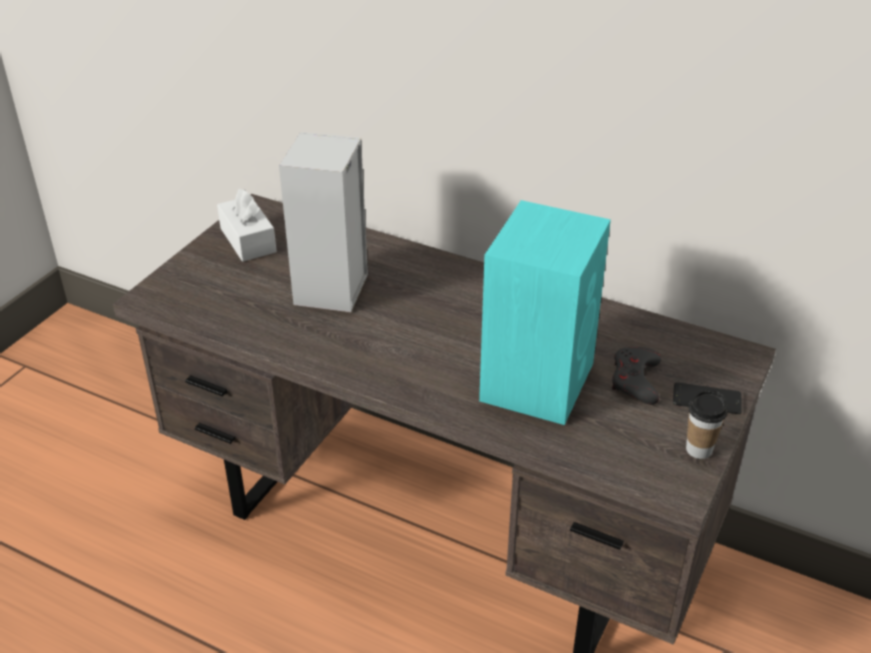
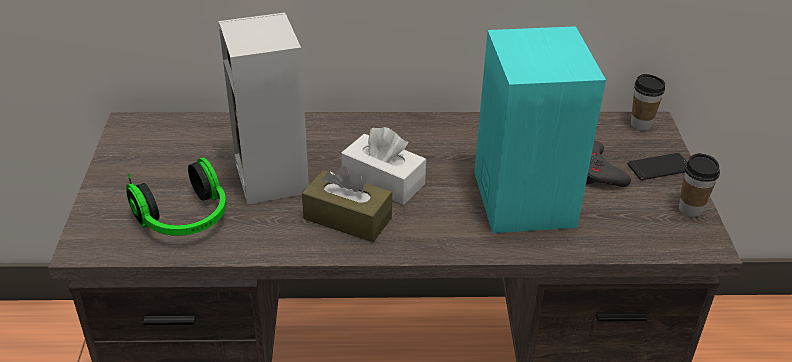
camera: 30 degrees left, 0 degrees up
(236, 301) = (185, 220): none -> headphones
(248, 240) = (146, 157): white tissue box -> white tissue box (383, 181)
(364, 344) = (347, 218): none -> brown tissue box
(729, 351) = (641, 124): none -> cup

